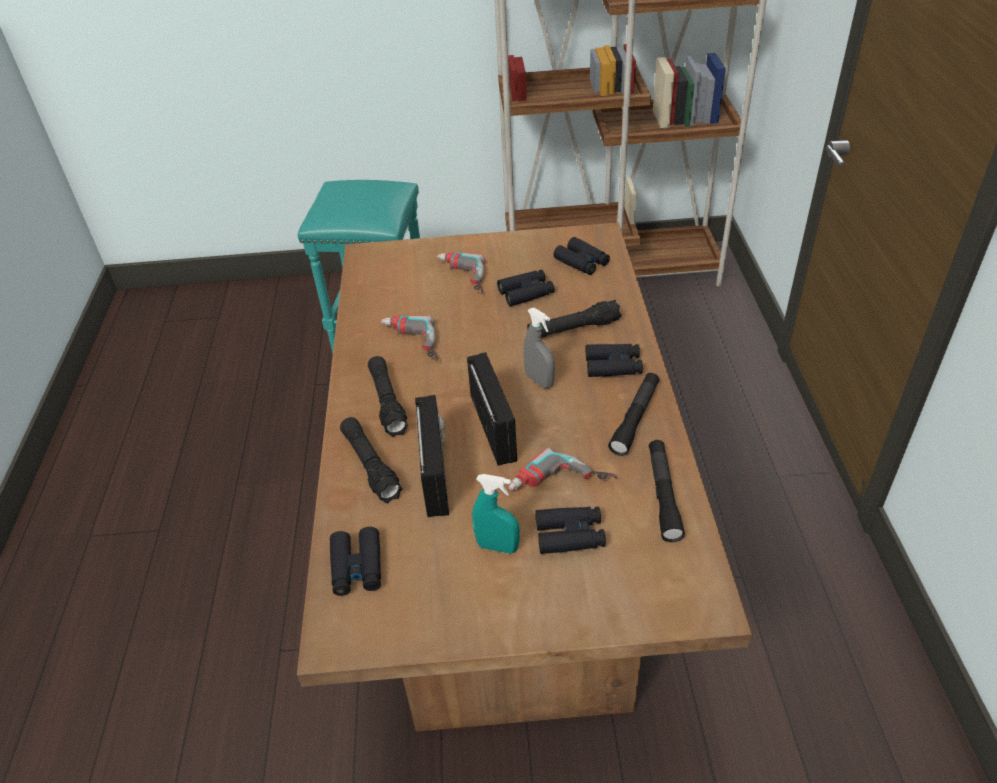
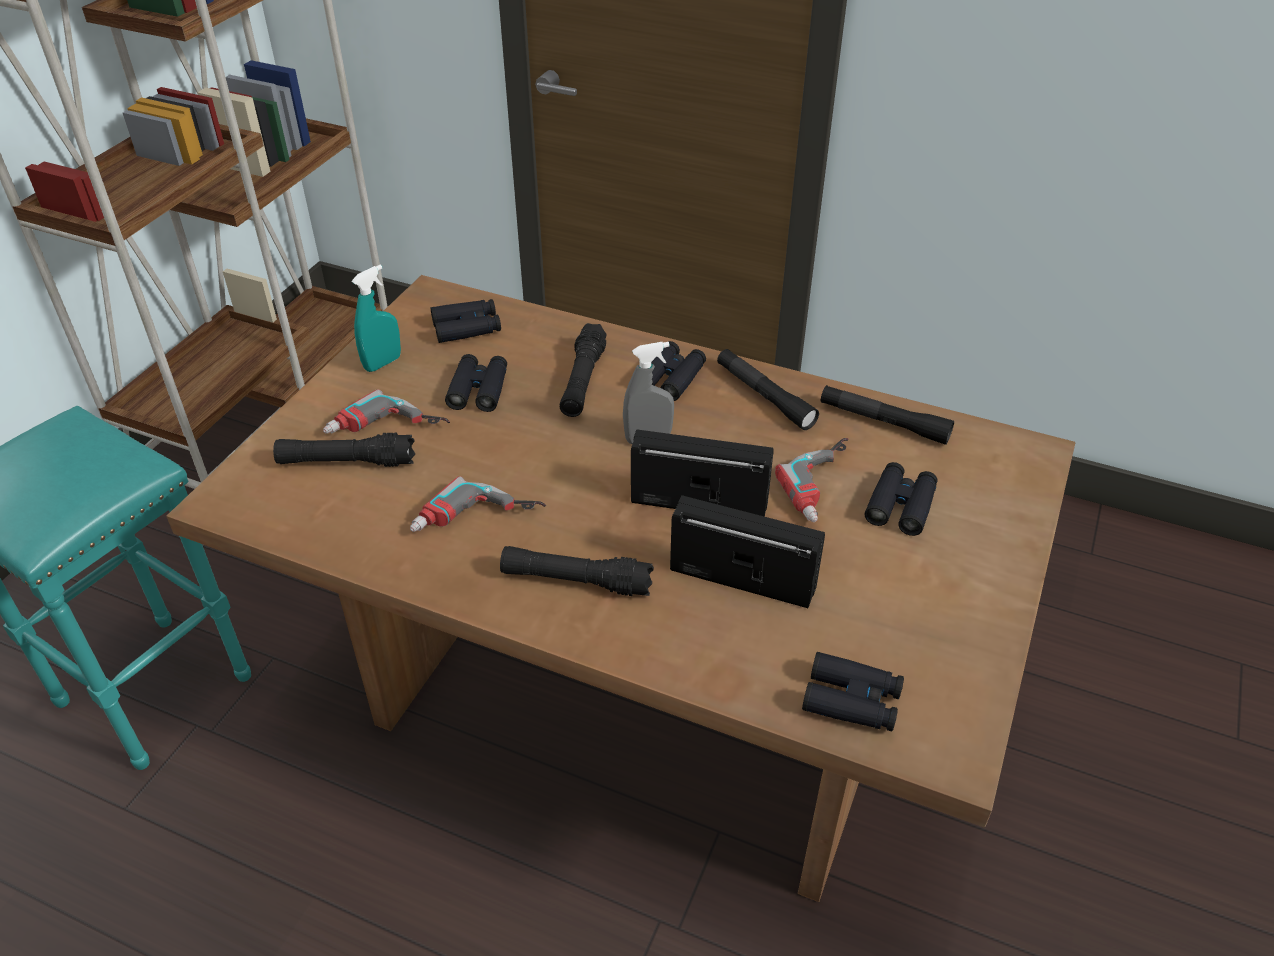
camera: 65 degrees left, 0 degrees up
(370, 465) = (684, 634): black flashlight -> black flashlight (346, 462)
(497, 546) = (886, 566): turquoise spray bottle -> turquoise spray bottle (383, 363)

